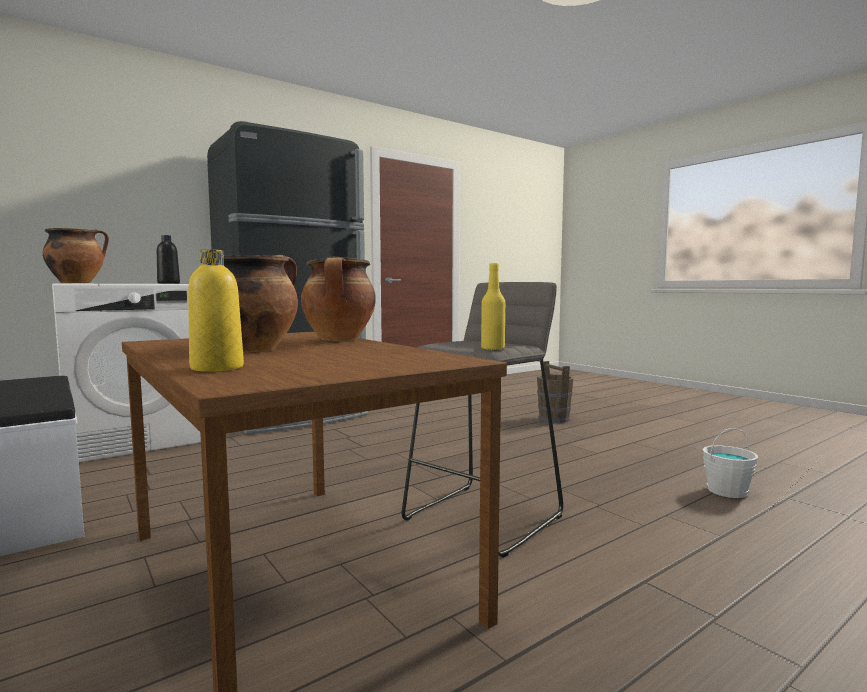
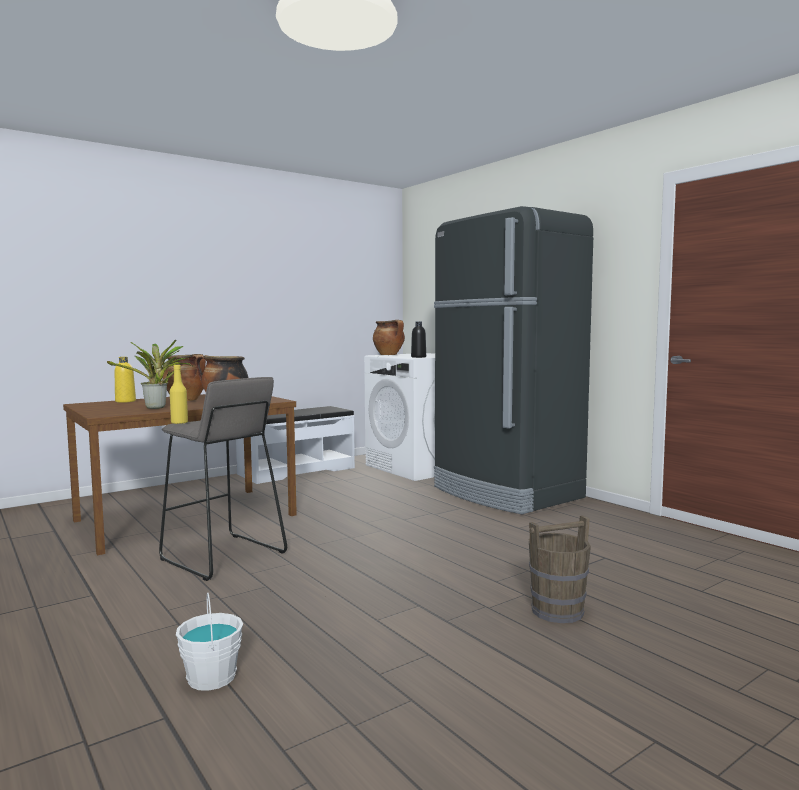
camera: 90 degrees right, 0 degrees up
(369, 351) = (157, 408): none -> potted plant

